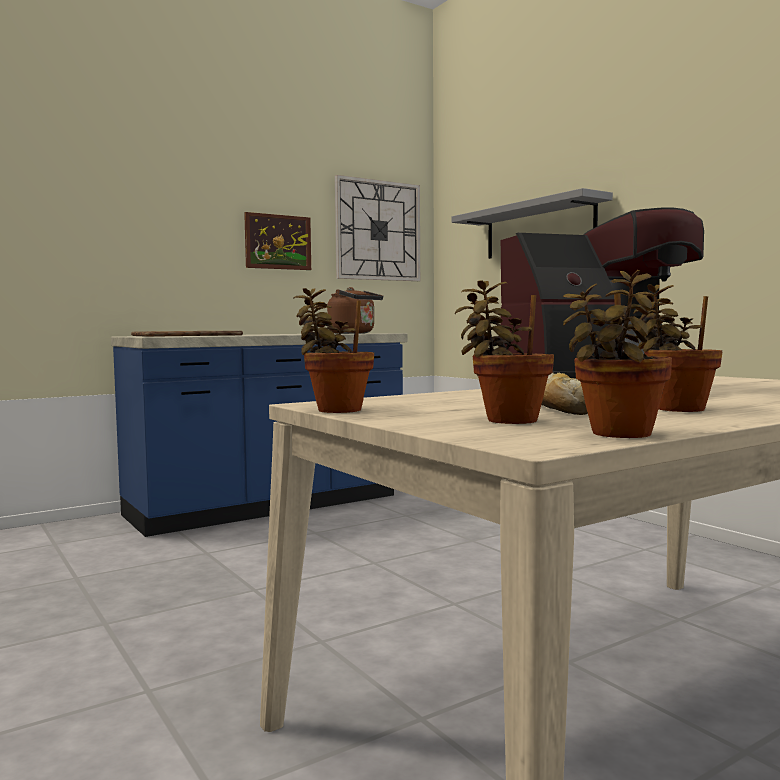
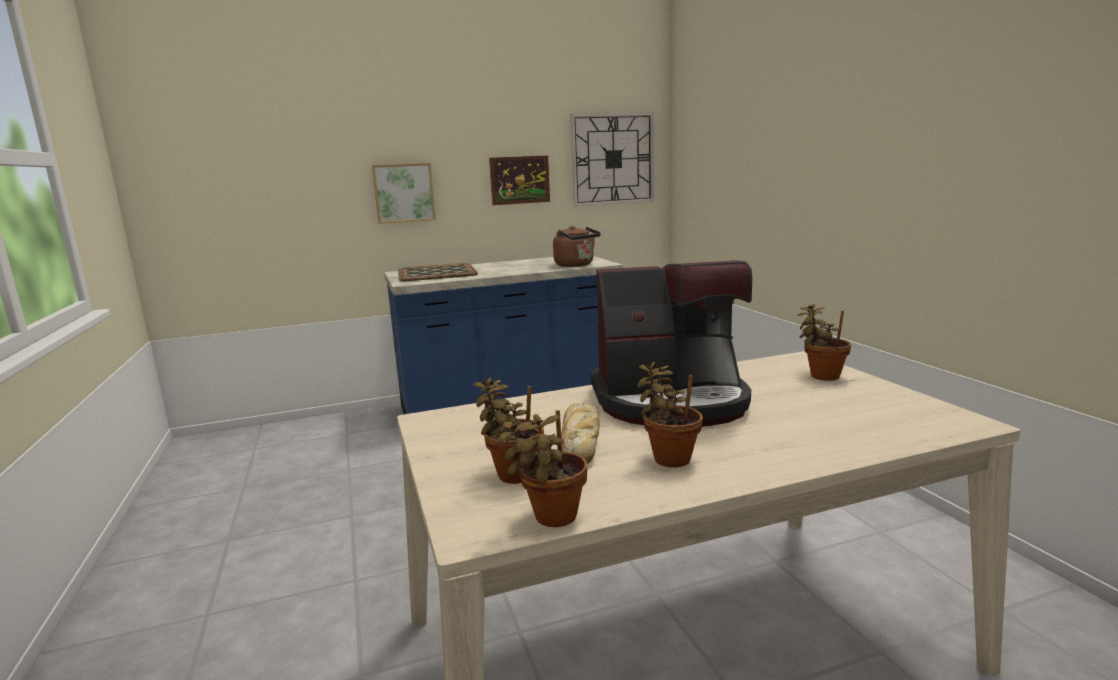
camera: 15 degrees right, 10 degrees up
(141, 242) = (404, 193): none -> picture
(334, 410) = (425, 435): potted plant -> potted plant (821, 375)
(538, 229) = (747, 165): grey shelf -> none

